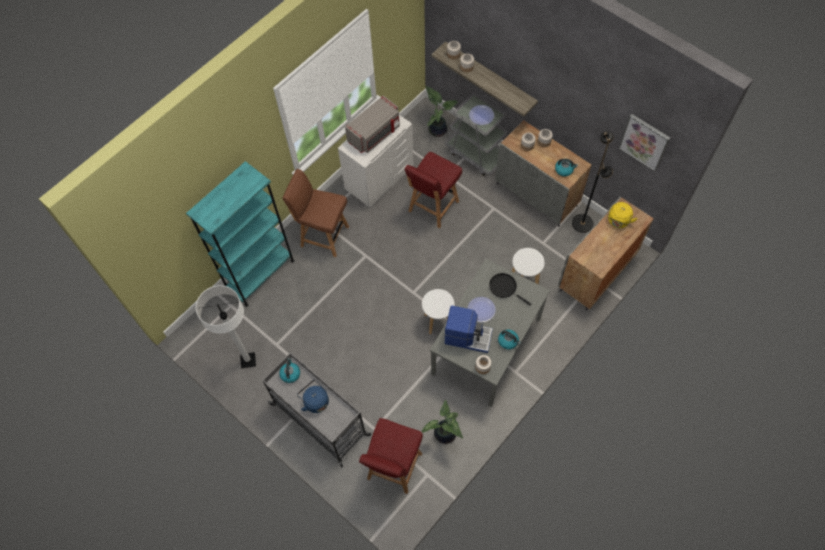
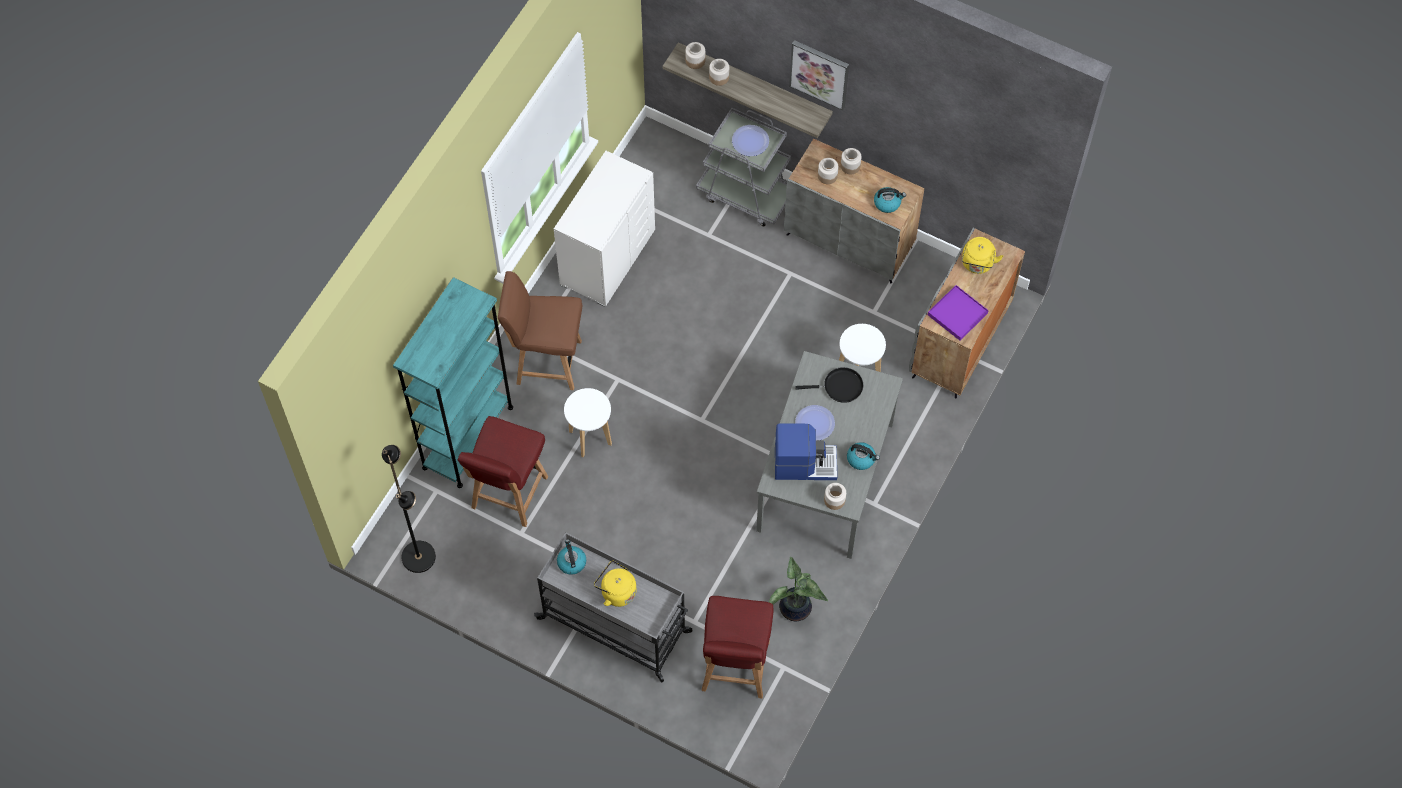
camera: 15 degrees left, 0 degrees up
(248, 360) = (486, 564): white floor lamp -> none
(315, 401) = (616, 591): blue kettle -> yellow kettle
(375, 134) = (603, 198): grey microwave -> none
(433, 207) = (699, 288): red chair -> red chair (508, 494)
(437, 322) = (747, 455): white stool -> white stool (590, 438)
(438, 129) = (678, 165): potted plant -> none
(504, 288) = (840, 387): black frying pan -> black frying pan turned 150 degrees clockwise
(583, 223) = (925, 272): black floor lamp -> black floor lamp (419, 556)
(597, 253) = (957, 314): none -> purple tray
(644, 142) = (993, 151): picture -> picture (819, 73)

